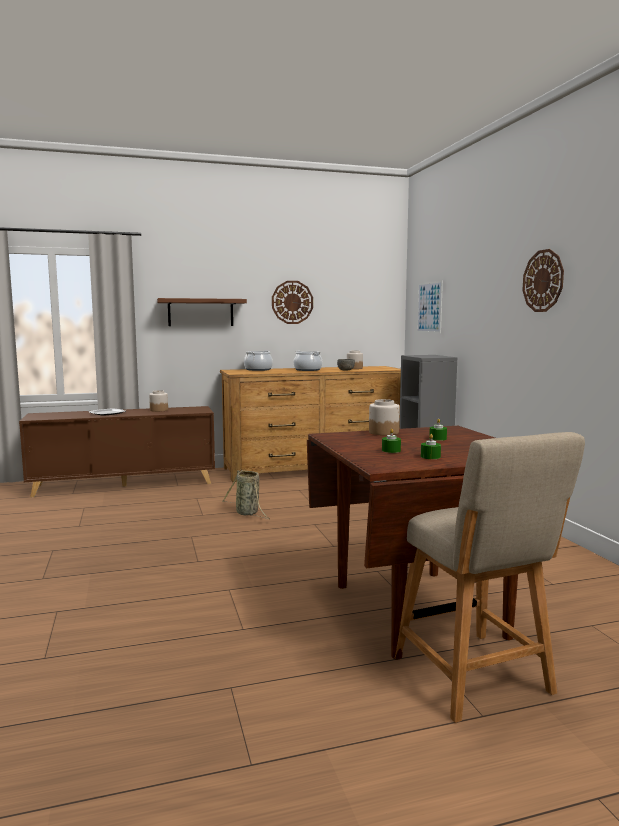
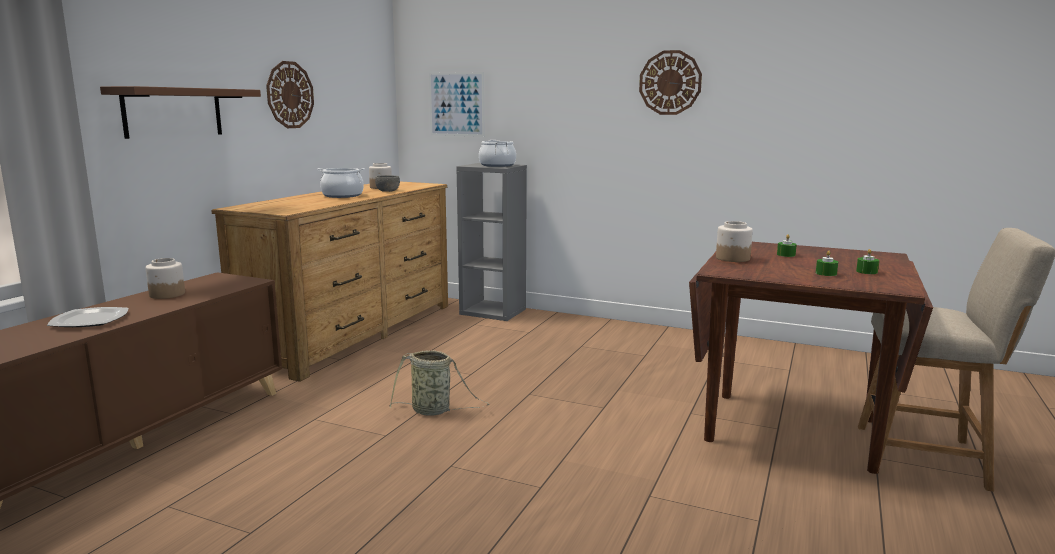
camera: 50 degrees left, 5 degrees up
(258, 369) = (275, 202): cooking pot -> cooking pot (497, 165)

